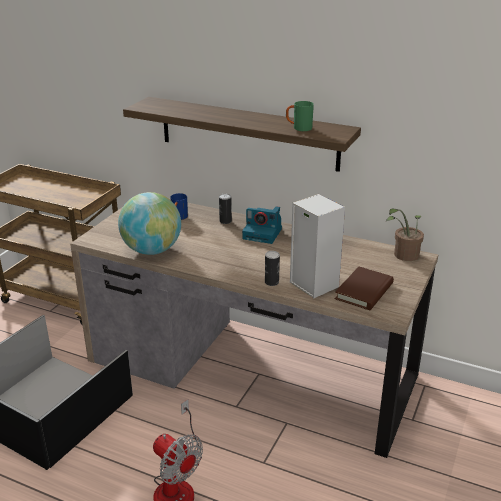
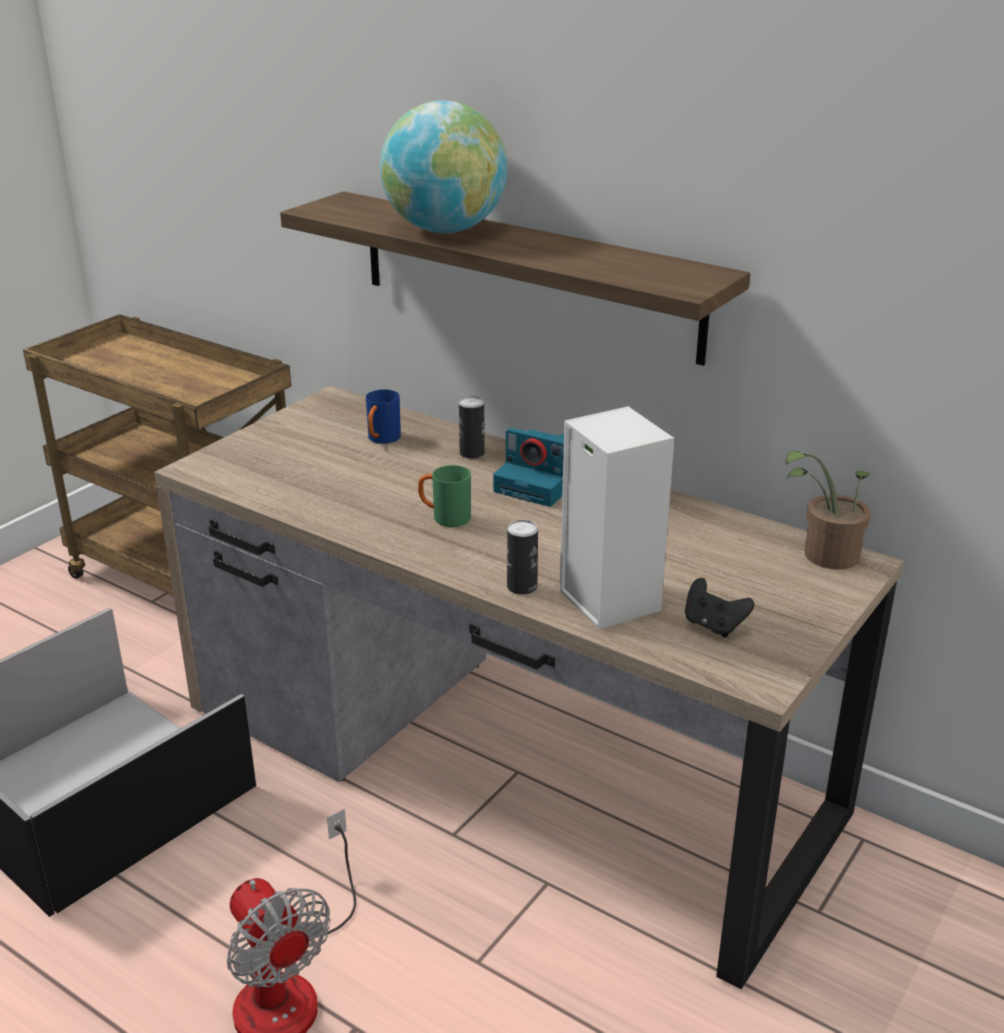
camera: 10 degrees right, 0 degrees up
(152, 250) = (304, 499): globe -> globe (444, 230)
(298, 128) = (614, 267): green mug -> green mug (444, 518)
(364, 291) = (713, 626): brown book -> black game controller

